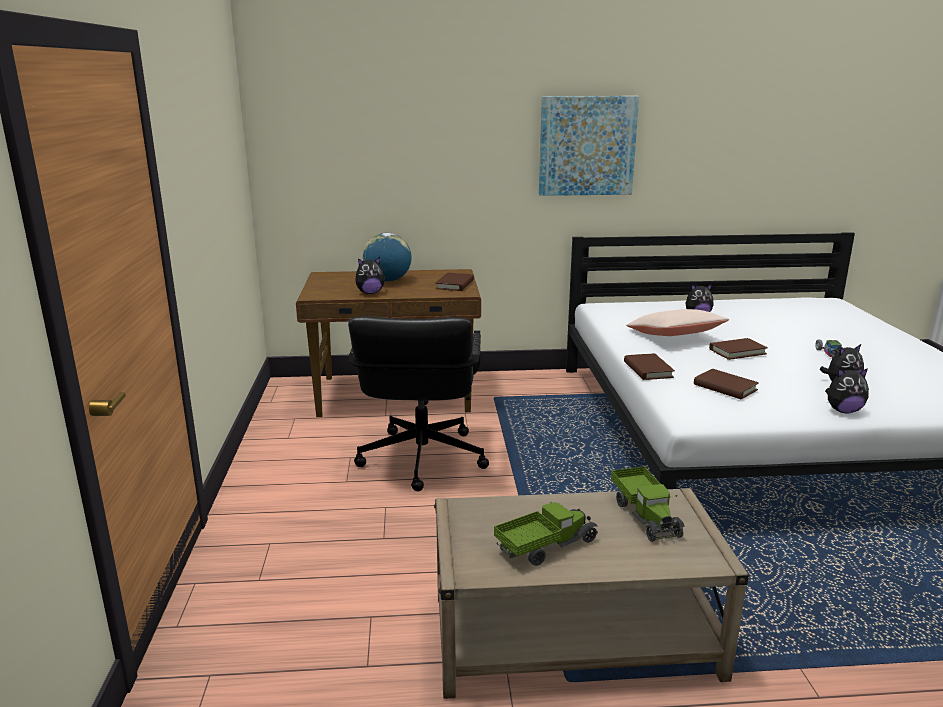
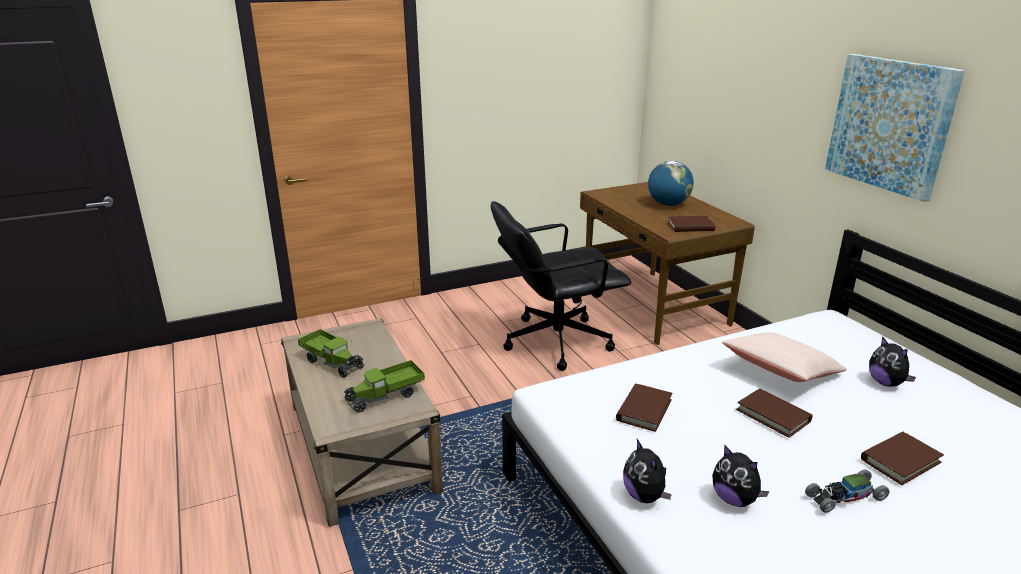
camera: 70 degrees right, 5 degrees up
(370, 293) = (626, 205): plush toy -> none
(648, 370) = (654, 363): brown book -> brown book (900, 461)

